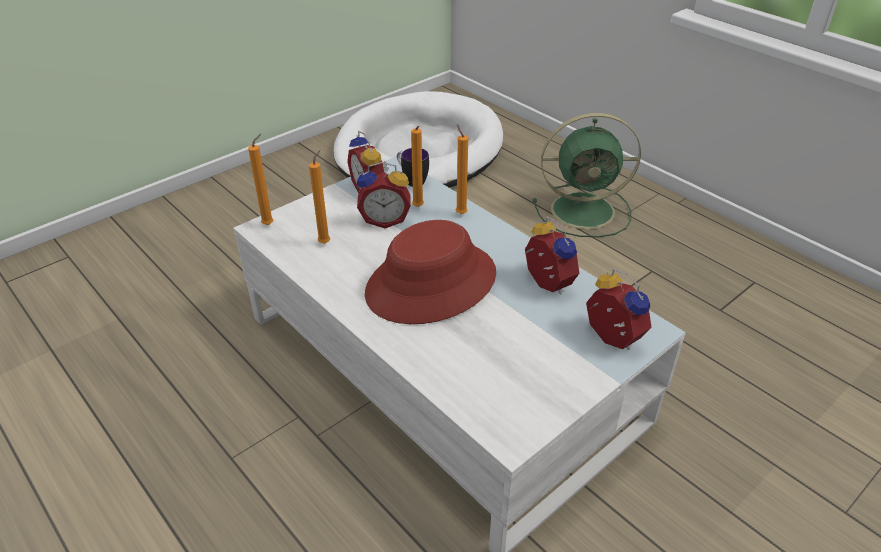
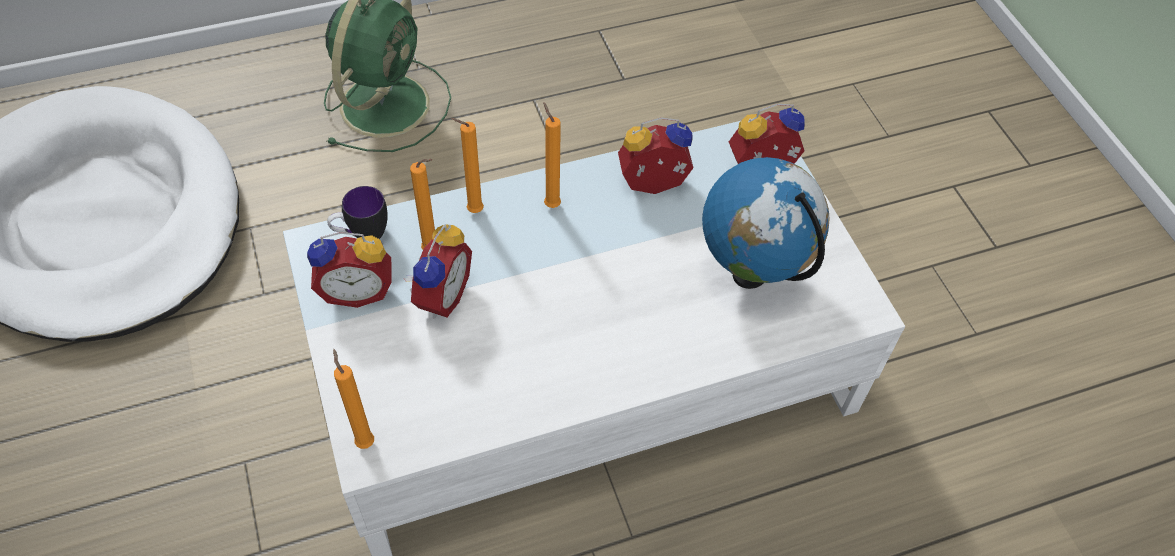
camera: 70 degrees left, 15 degrees up
(325, 242) = (452, 380): orange candle -> orange candle (551, 204)
(431, 284) = (601, 292): red hat -> none
(500, 356) = (751, 273): none -> globe

